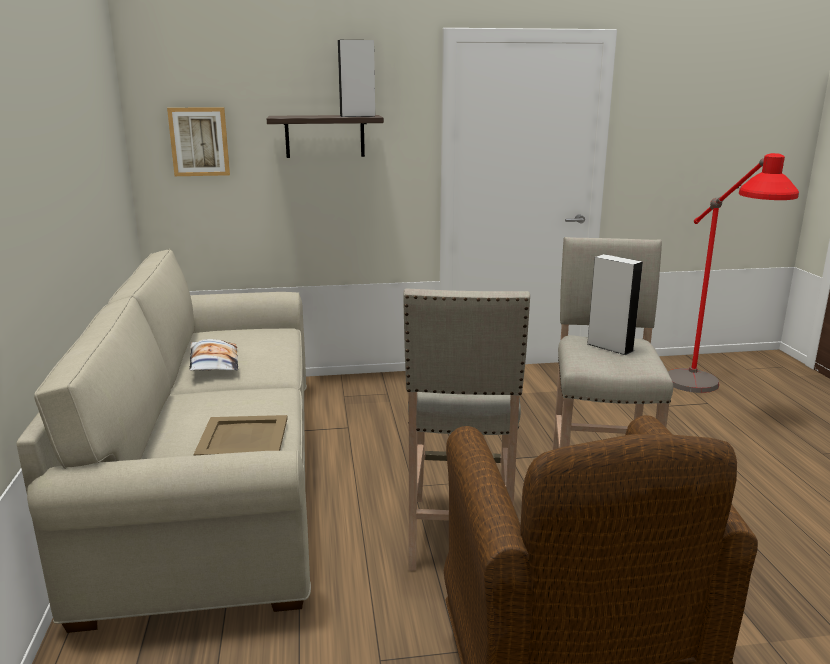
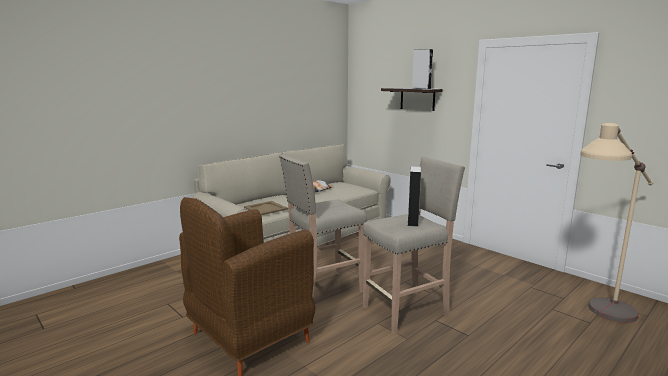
camera: 55 degrees right, 5 degrees down
(199, 141) = (370, 98): picture -> none
(706, 397) = (598, 320): red floor lamp -> beige floor lamp

